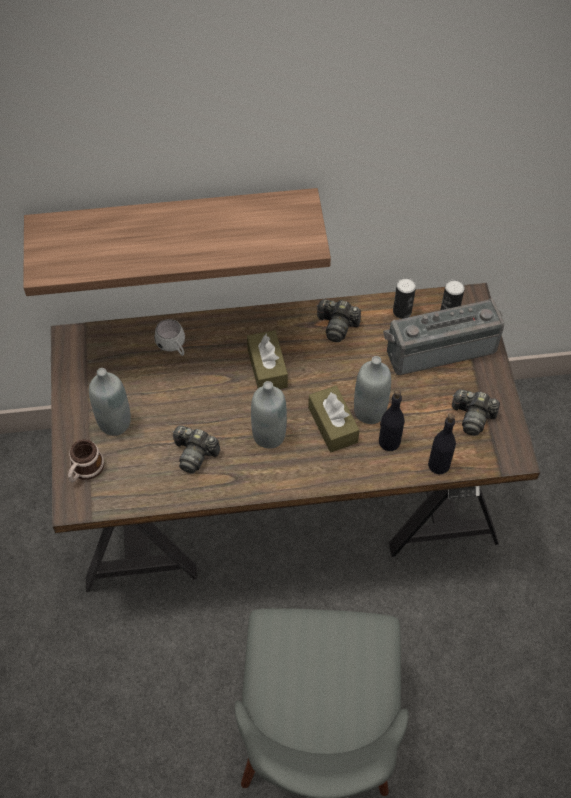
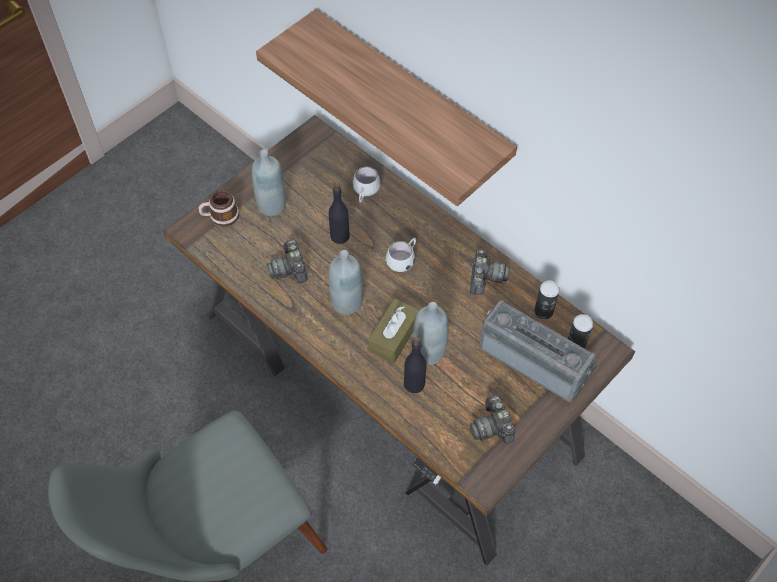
camera: 50 degrees right, 0 degrees up
(267, 368) = (403, 261): brown tissue box -> white mug
(337, 326) = (485, 278): camera -> camera turned 150 degrees counterclockwise
(438, 464) = (425, 431): black bottle -> black bottle (340, 236)

